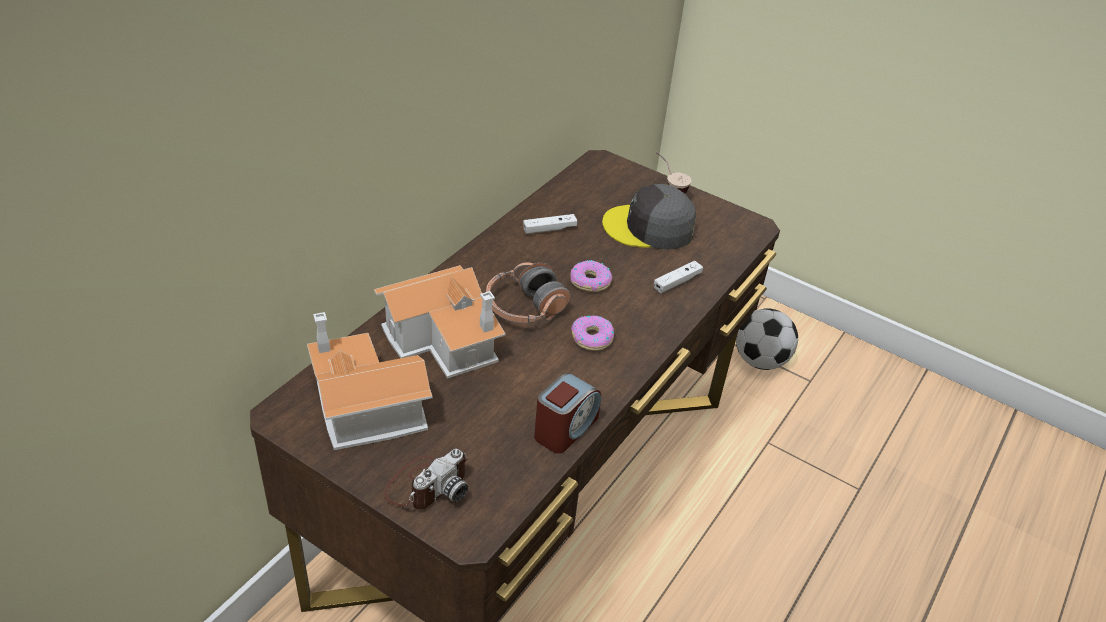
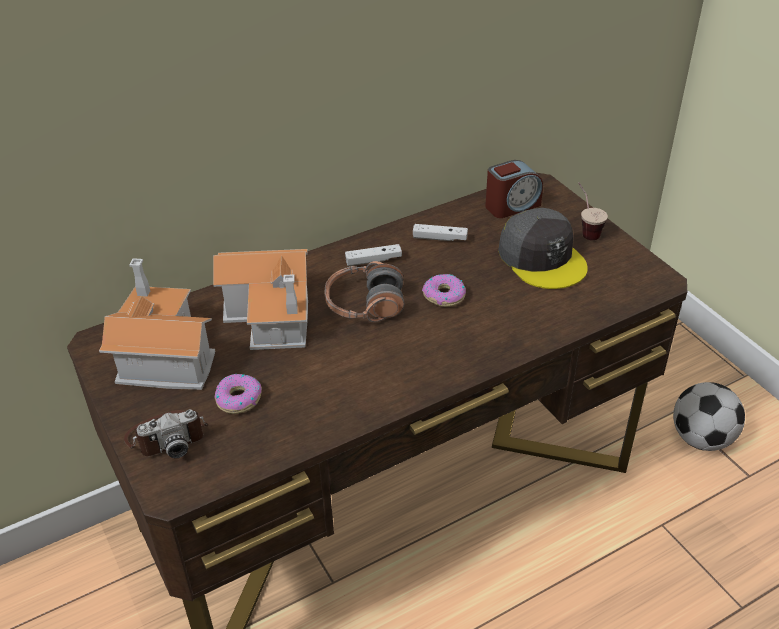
camera: 30 degrees right, 0 degrees up
(565, 428) = (322, 425): alarm clock -> alarm clock (512, 206)
(592, 338) = (407, 348): donut -> donut (238, 399)
(649, 228) = (542, 258): grey cap -> grey cap turned 150 degrees counterclockwise
(677, 282) = (533, 317): white game controller -> white game controller (373, 260)

